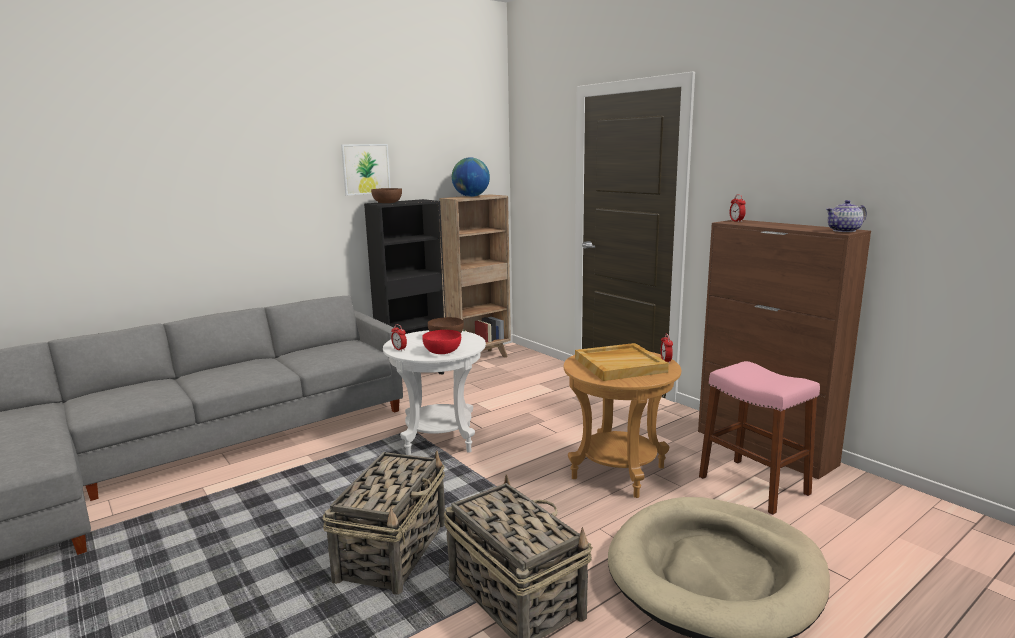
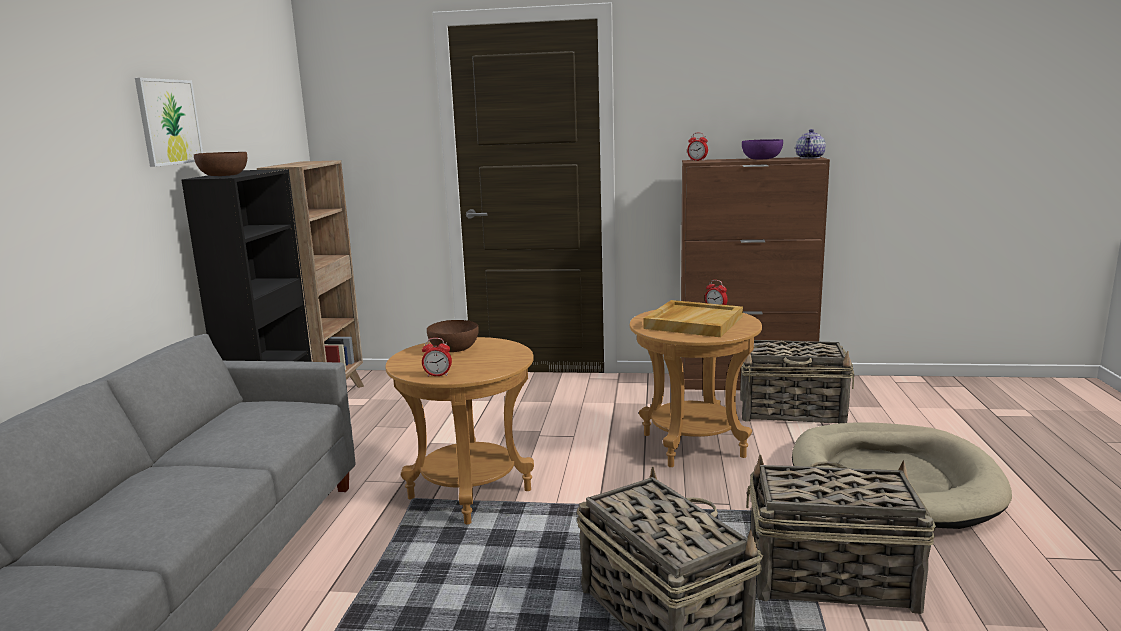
camera: 45 degrees left, 0 degrees up
(439, 439) = (470, 494): white side table -> brown side table
(443, 352) = (498, 361): red bowl -> none
(471, 196) = (298, 163): globe -> none
(753, 485) = (792, 412): pink stool -> basket
(794, 226) = (762, 159): none -> purple bowl

